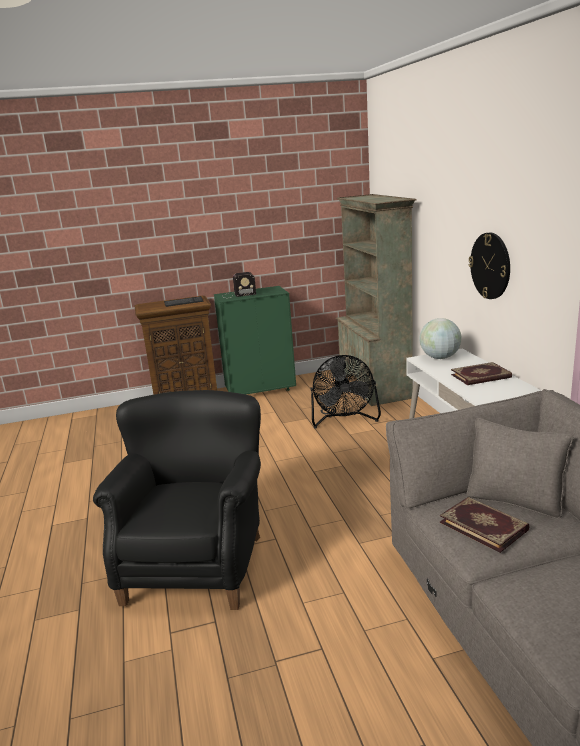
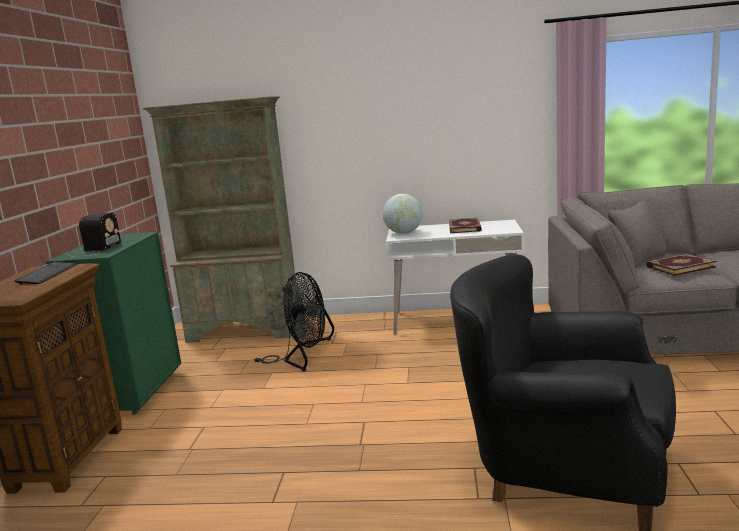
camera: 70 degrees left, 5 degrees down
(490, 266) = (419, 138): wall clock -> none

